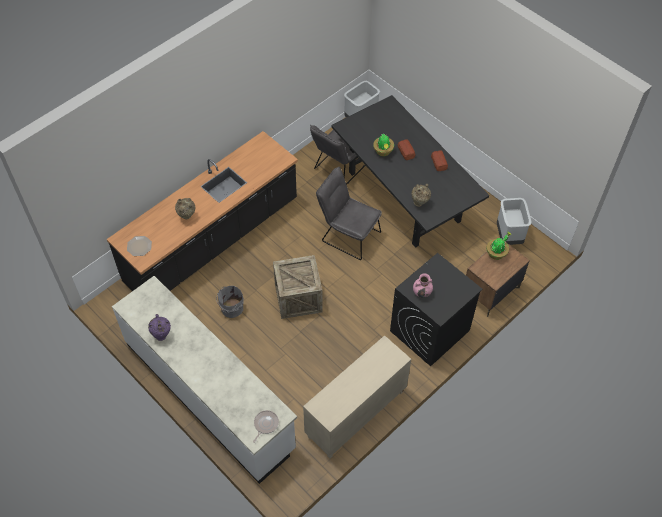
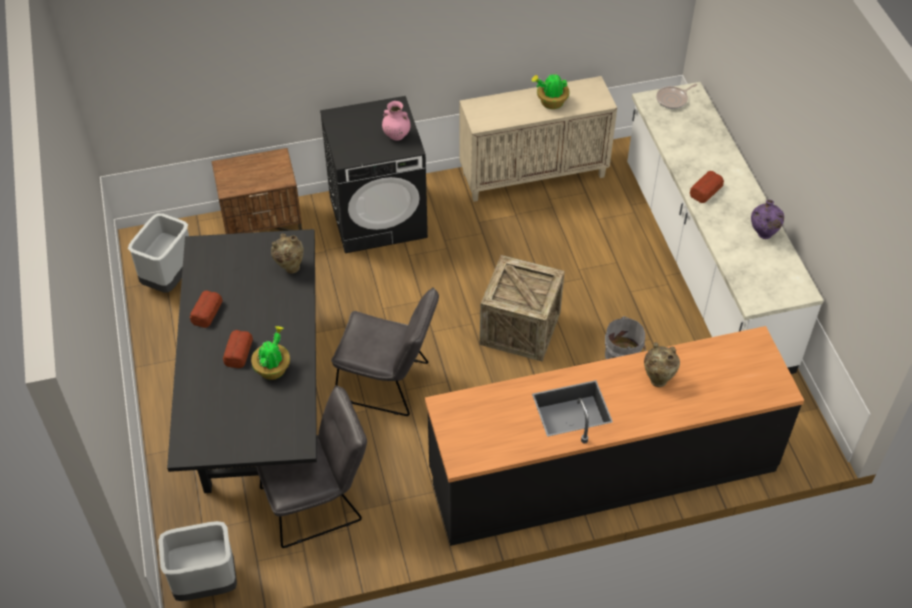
camera: 150 degrees left, 5 degrees down
(139, 246) = (753, 365): plate -> none
(209, 353) = (706, 190): none -> bread
(347, 235) = (389, 383): grey chair -> grey chair turned 45 degrees counterclockwise
(496, 253) = (243, 185): potted plant -> potted plant (550, 102)

